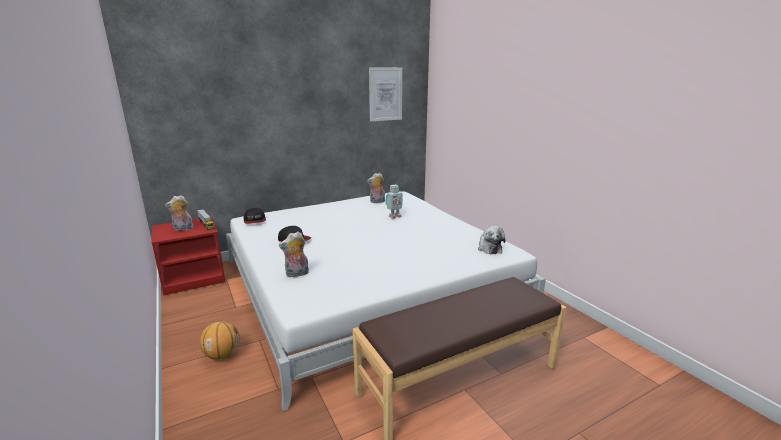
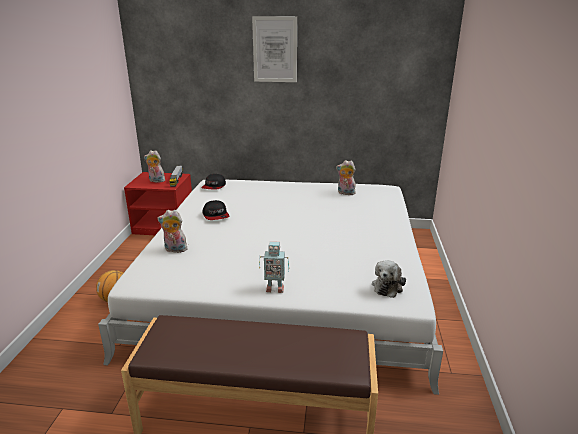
camera: 35 degrees right, 5 degrees up
(385, 94) = (390, 65): picture -> picture (275, 49)
(394, 216) = (339, 215): toy robot -> toy robot (274, 288)

